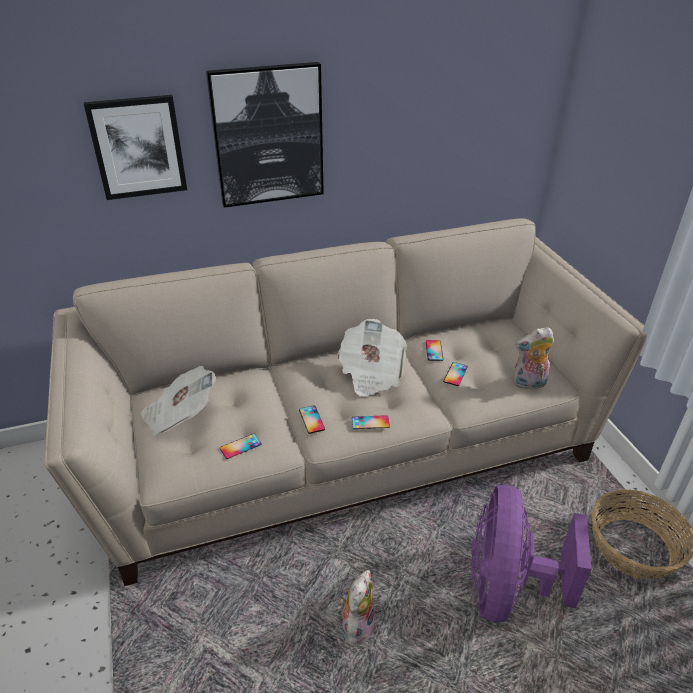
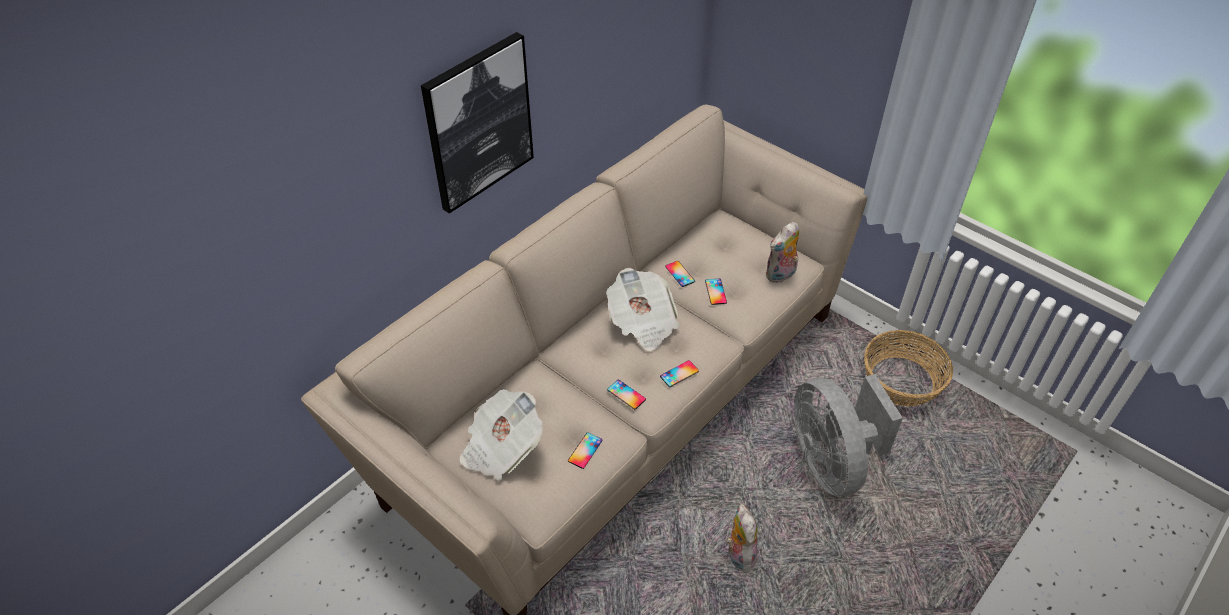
camera: 30 degrees left, 10 degrees up
(138, 147) = (364, 190): picture -> none
(507, 588) = (831, 462): purple fan -> grey fan

